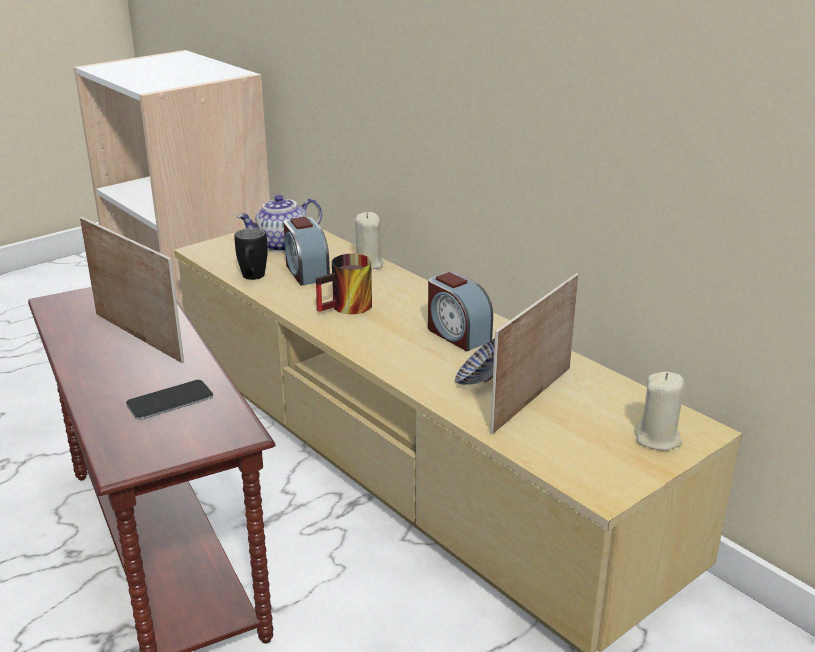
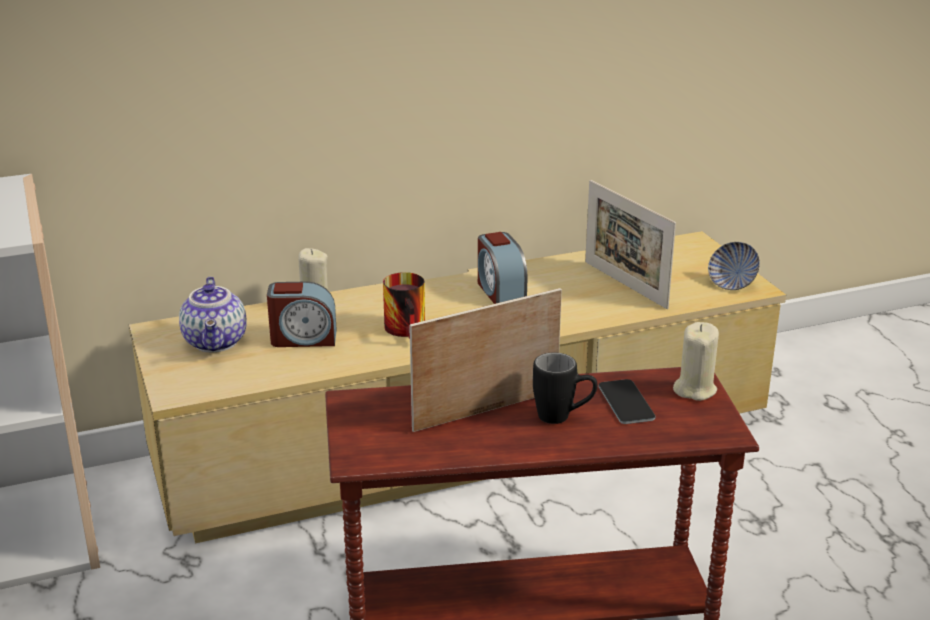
camera: 70 degrees left, 0 degrees up
(252, 278) = (291, 370): black mug -> black mug (563, 418)
(457, 334) = (500, 291): alarm clock -> alarm clock turned 90 degrees clockwise
(477, 381) = (586, 298): bowl -> bowl (732, 284)
(658, 439) = (699, 256): beige candle -> beige candle (694, 389)

